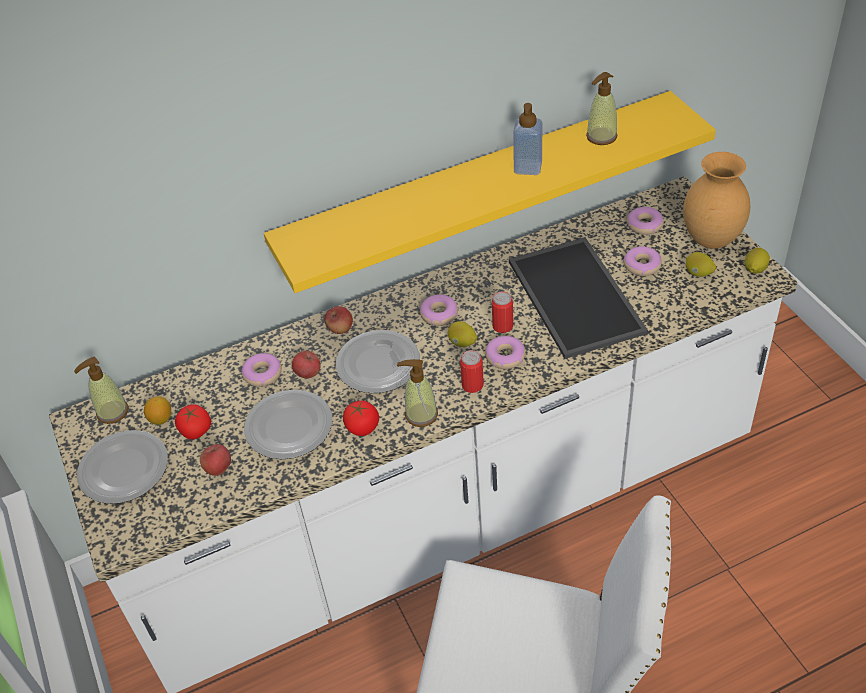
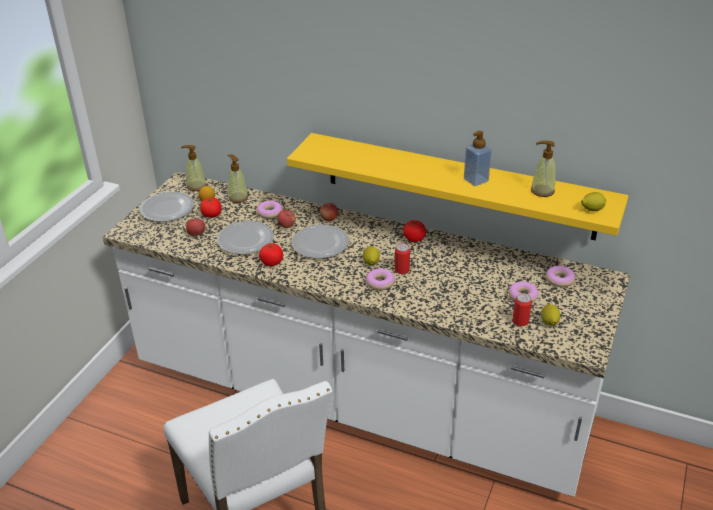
camera: 45 degrees right, 10 degrees down
(421, 414) = (303, 276): soap dispenser -> soap dispenser (238, 198)
(439, 314) = (381, 244): donut -> none
(460, 283) = (414, 238): none -> tomato
(472, 385) = (345, 282): can -> can (520, 321)
(578, 297) = (462, 285): tray -> none
(711, 240) = (587, 313): brown vase -> none
(754, 269) = (587, 345): lemon -> lemon (592, 209)

